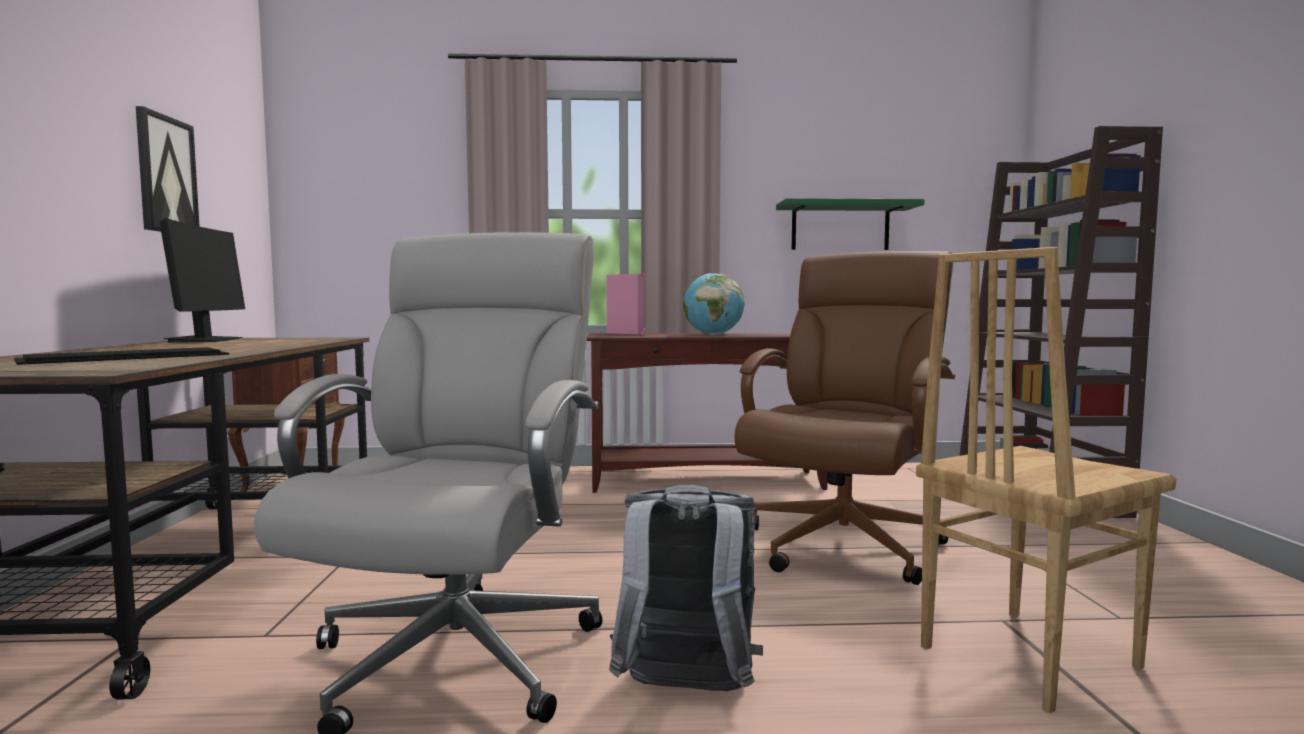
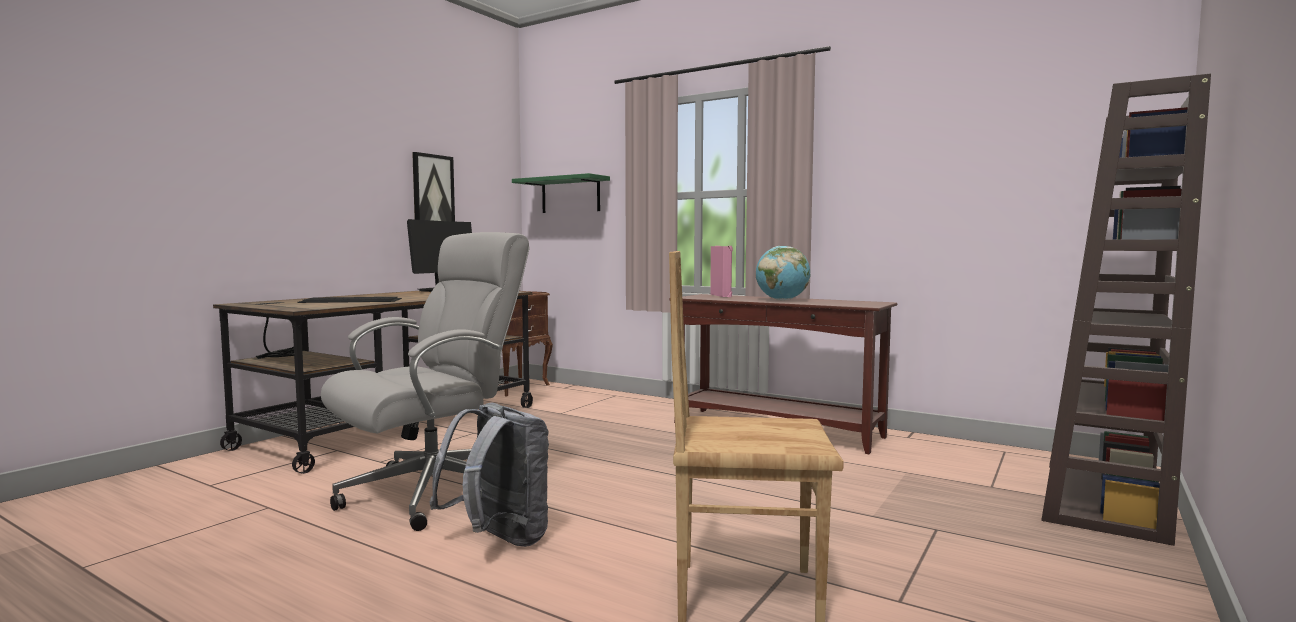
camera: 35 degrees right, 0 degrees up
(840, 227) = (942, 196): green shelf -> green shelf (570, 195)
(841, 546) = (778, 495): brown office chair -> none

